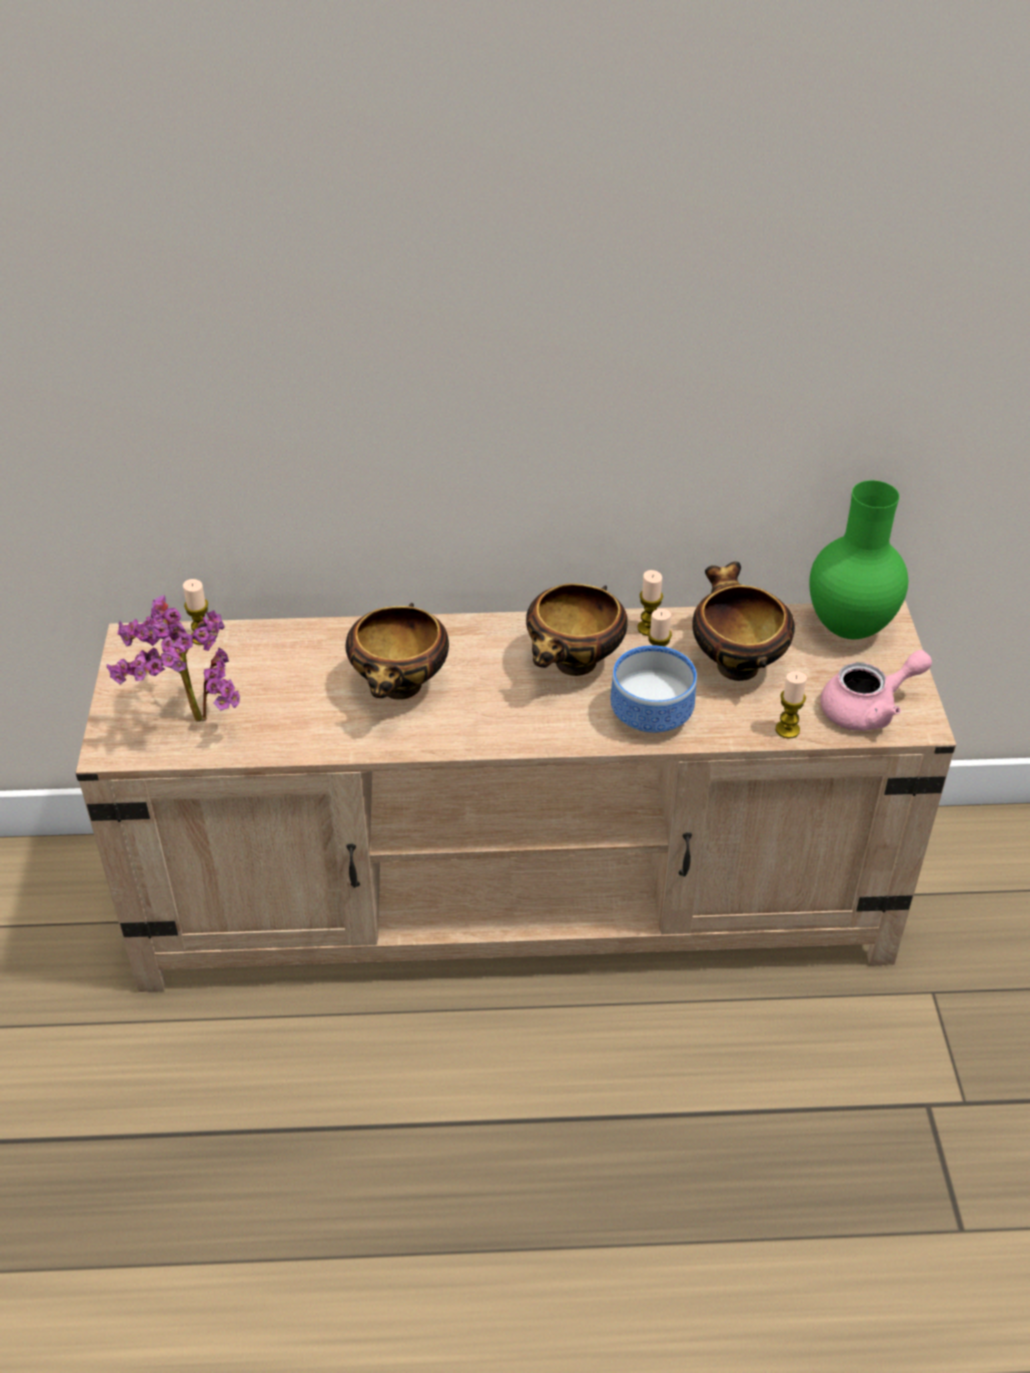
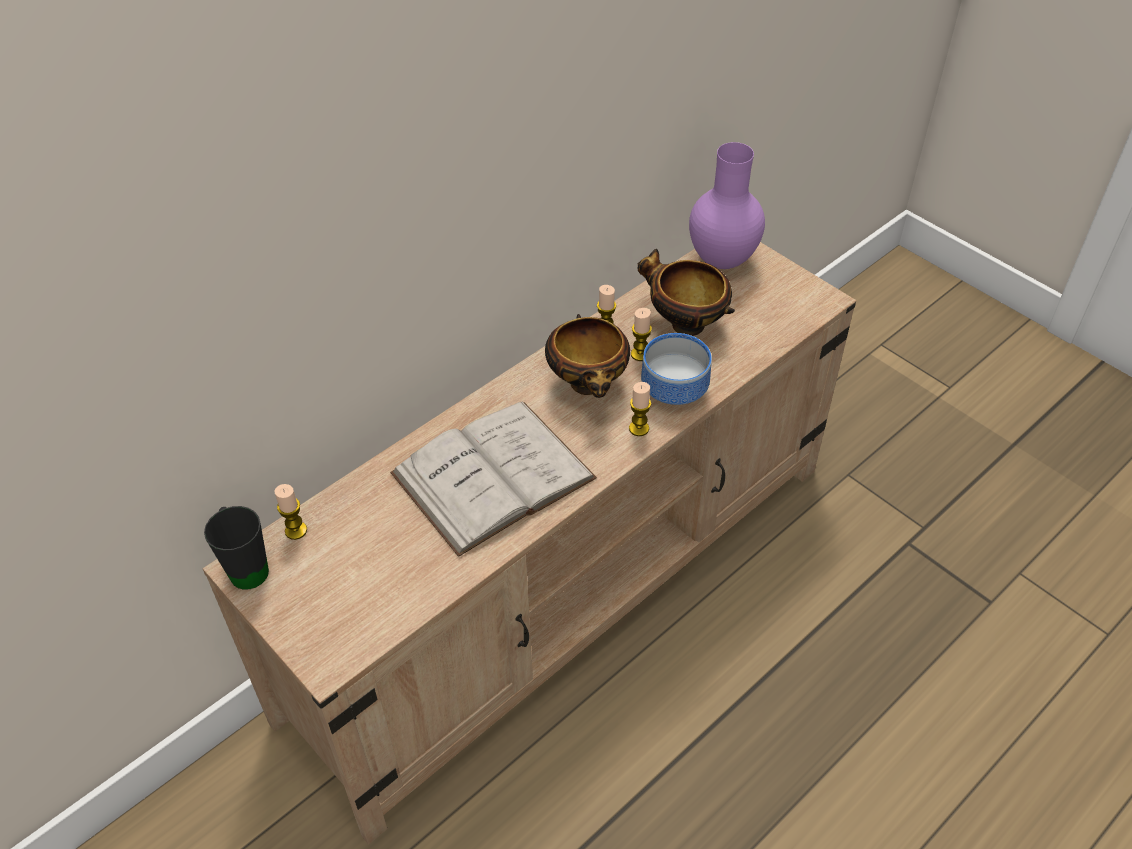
camera: 40 degrees left, 5 degrees up
(139, 640) = (245, 565): none -> black mug
(188, 721) = (363, 601): potted plant -> none
(400, 689) = (493, 475): bowl -> white book
(787, 730) = (761, 348): candle -> candle (639, 428)
(851, 629) = (723, 260): green vase -> purple vase
(868, 709) = (789, 307): pink teapot -> none

